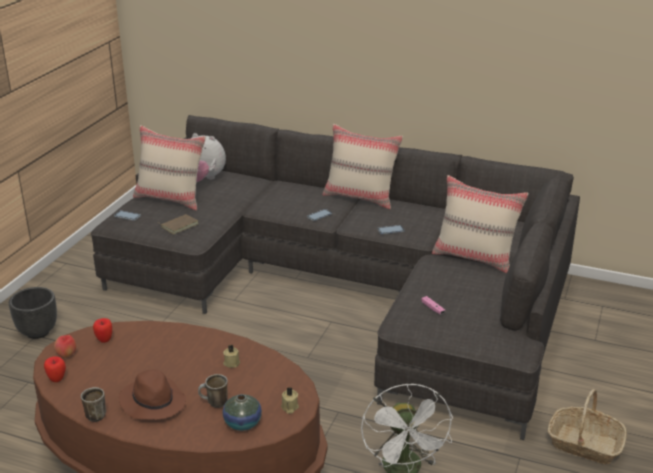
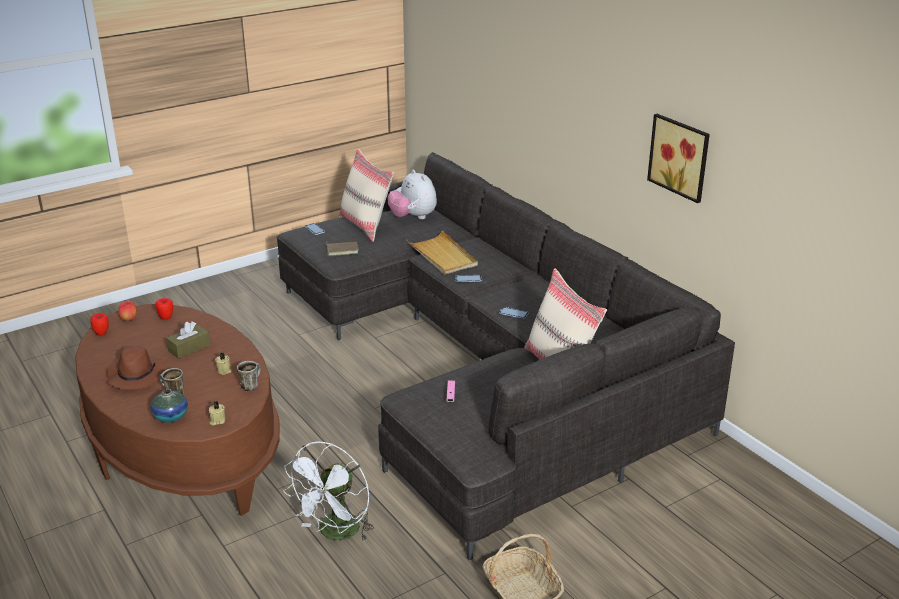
camera: 35 degrees right, 0 degrees up
(38, 332) = (206, 308): black planter -> none
(95, 414) = (92, 367): mug -> mug (251, 385)
(169, 357) = (189, 348): none -> brown tissue box
(273, 204) = (442, 256): none -> beige tray
(361, 197) = (529, 275): beige pillow -> none
(506, 56) = (681, 156): none -> picture

